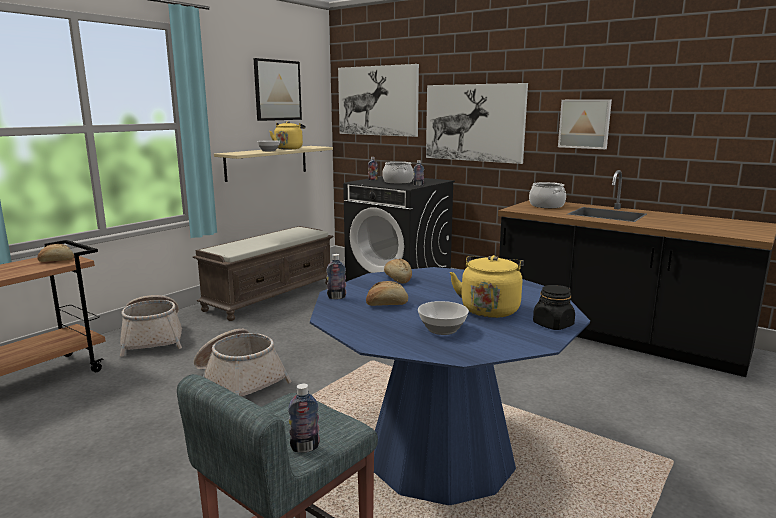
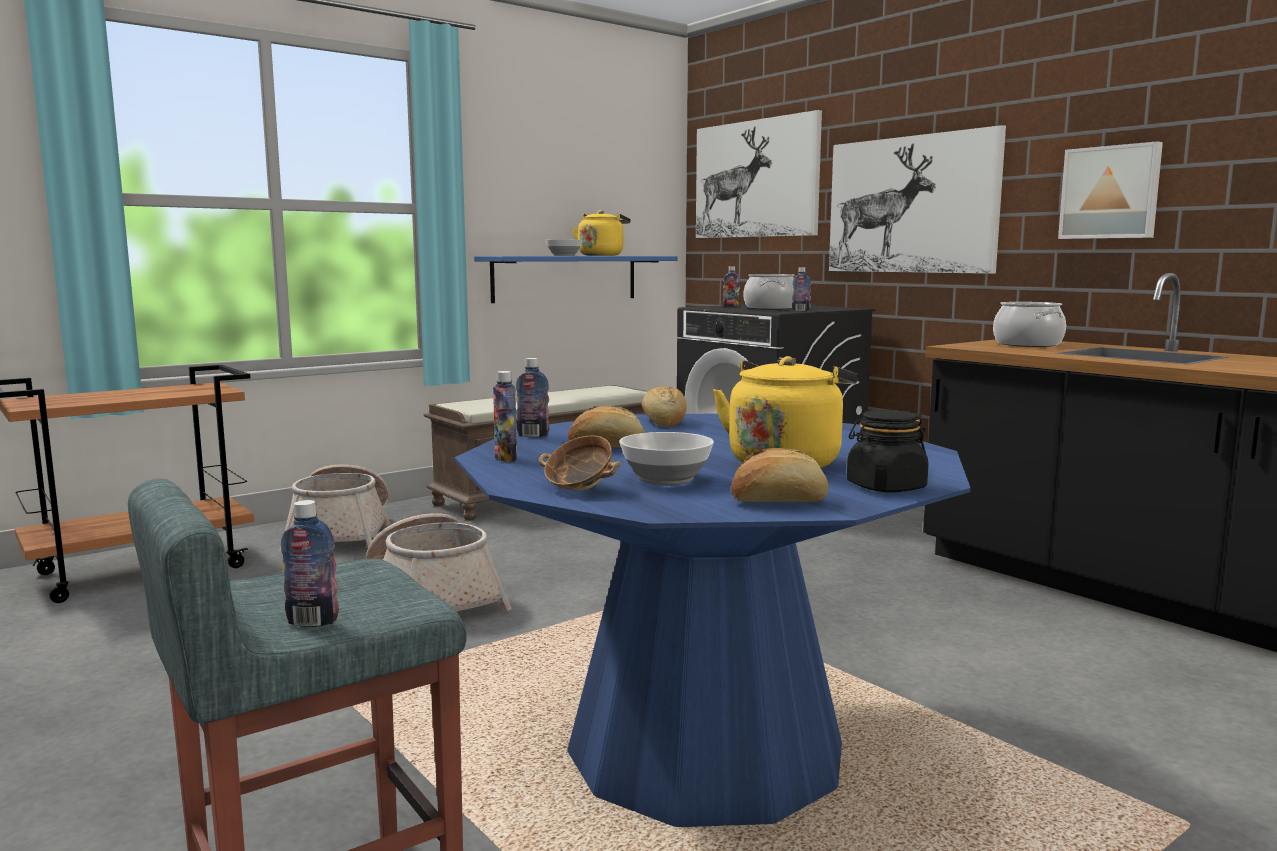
camera: 15 degrees right, 5 degrees down
(56, 260) = (194, 389): bread -> bread (778, 501)
(267, 162) = (565, 278): beige shelf -> blue shelf
(277, 90) = (590, 162): picture -> none
(341, 320) = (506, 458): none -> bottle
(404, 343) = (578, 489): none -> bowl

